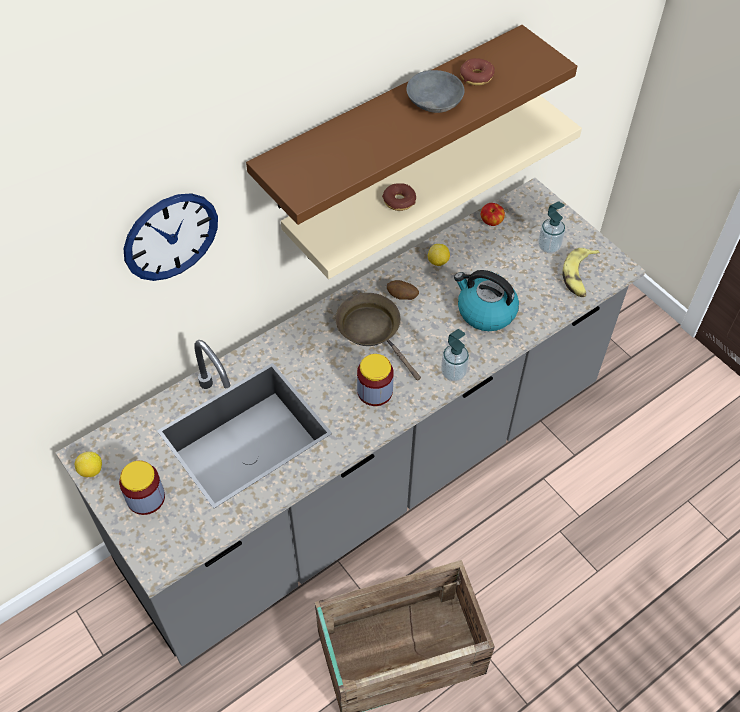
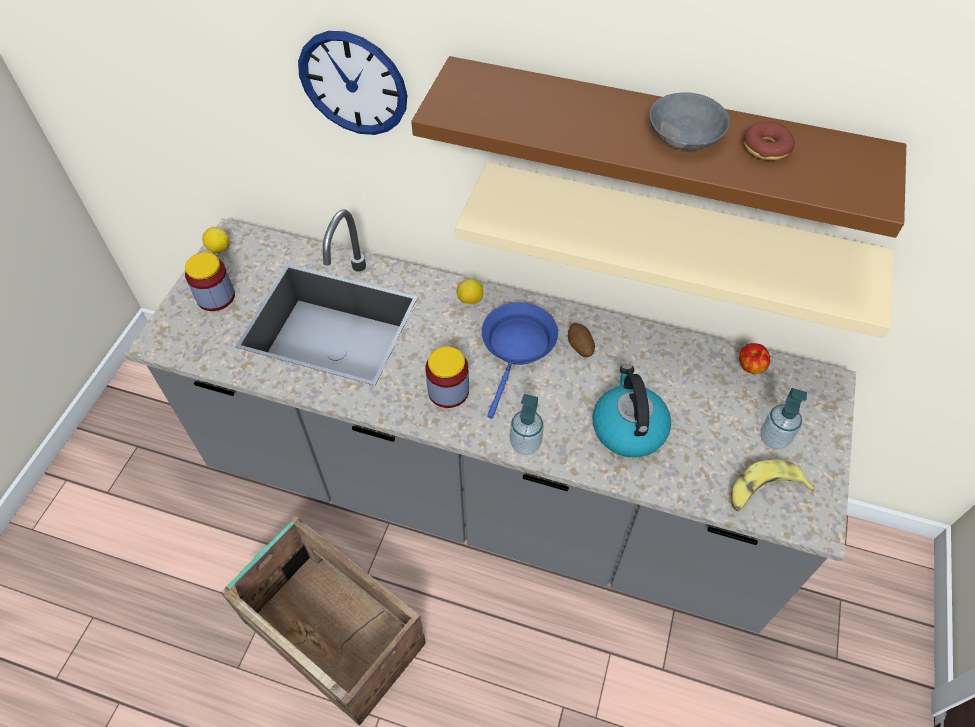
camera: 55 degrees right, 0 degrees up
(372, 330) = (517, 348): brown frying pan -> blue frying pan
(399, 201) = (598, 229): donut -> none
(438, 262) = (651, 352): lemon -> lemon (470, 300)

